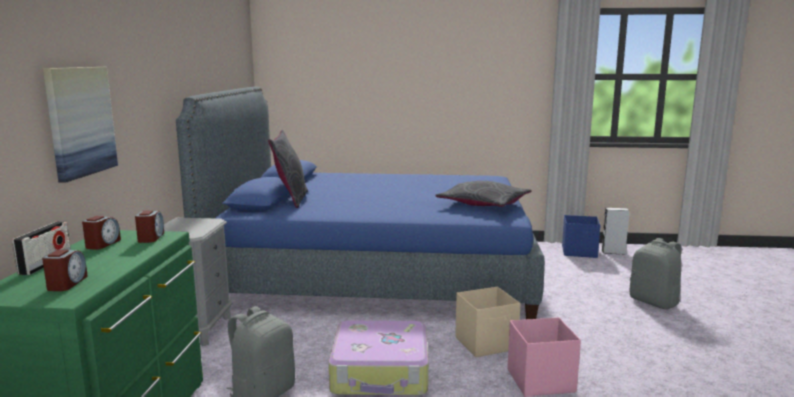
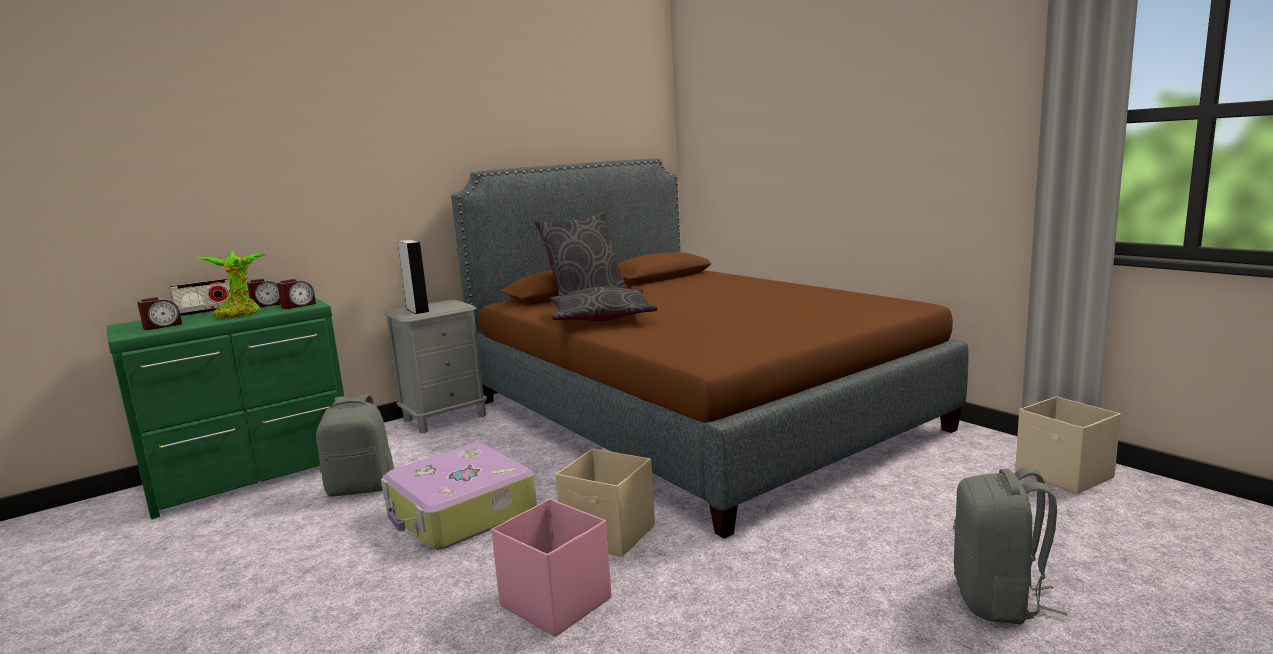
camera: 50 degrees right, 0 degrees up
(80, 121) = (293, 194): picture -> none
(118, 256) = (240, 314): none -> potted plant
(375, 273) = (692, 414): blue bed -> brown bed
(483, 204) = (746, 337): grey pillow -> grey pillow (601, 318)
(579, 252) = (1064, 475): blue storage box -> beige storage box
(613, 252) = (1141, 497): grey speaker -> grey speaker (417, 310)

